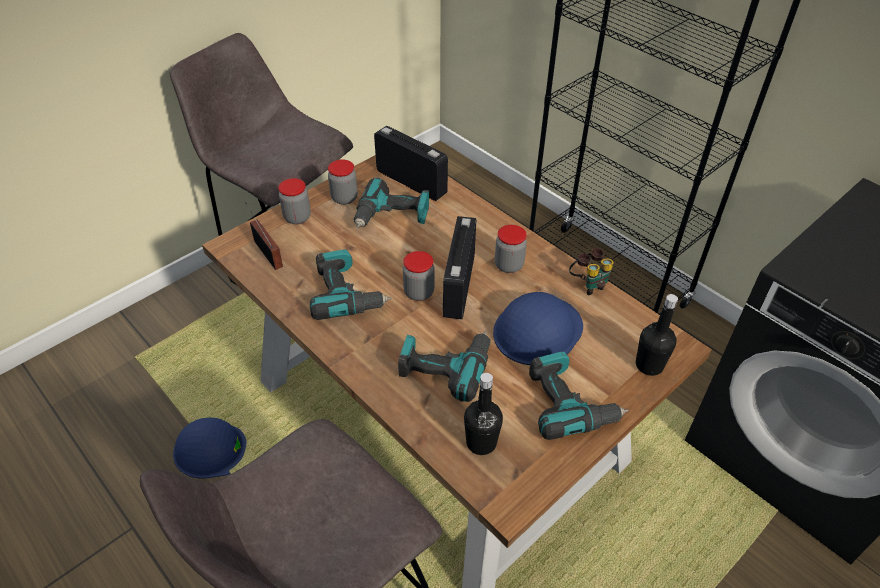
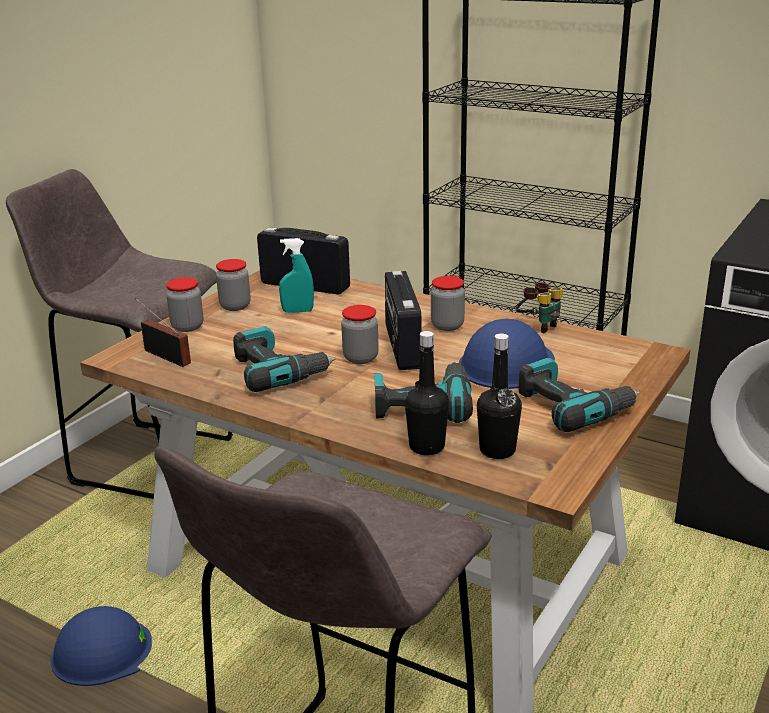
camera: 15 degrees left, 20 degrees down
(392, 216) = (297, 311): power drill -> turquoise spray bottle
(649, 365) = (636, 368): black bottle -> black bottle (427, 447)

